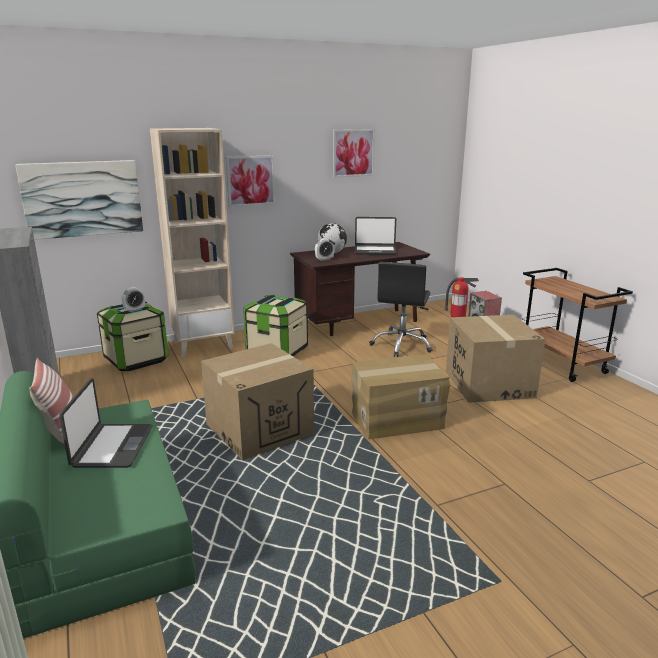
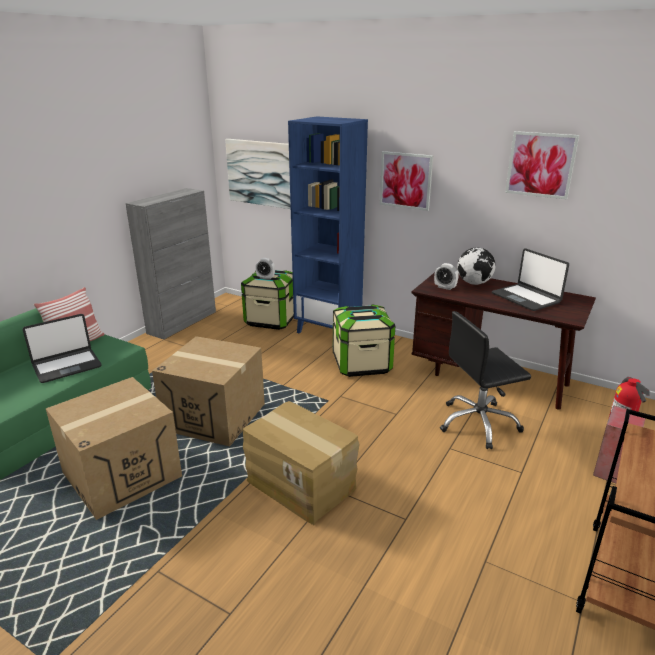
camera: 55 degrees right, 5 degrees up
(203, 345) = (329, 330): beige bookcase -> blue bookcase
(488, 384) = (461, 525): cardboard box -> cardboard box (122, 474)

